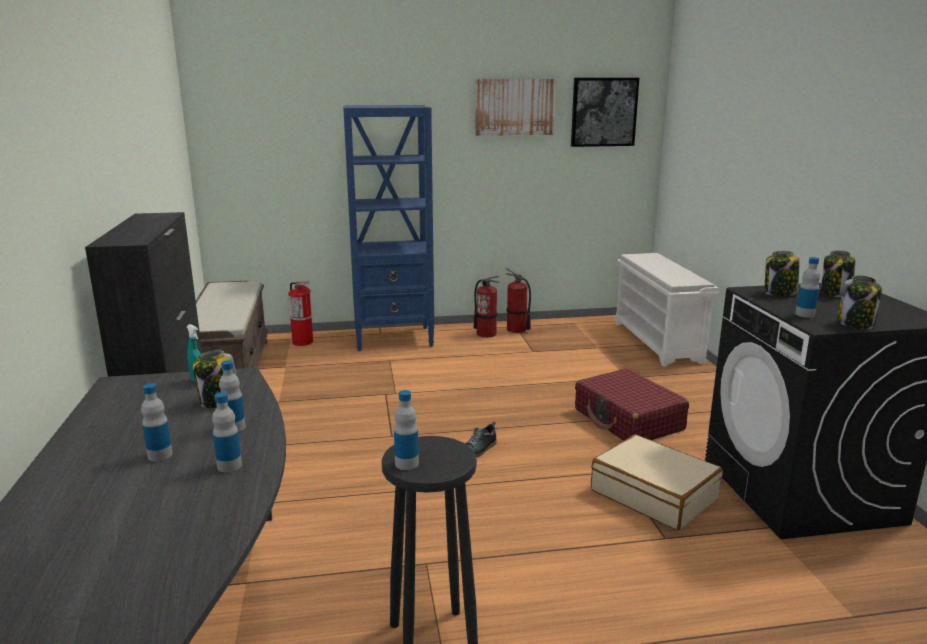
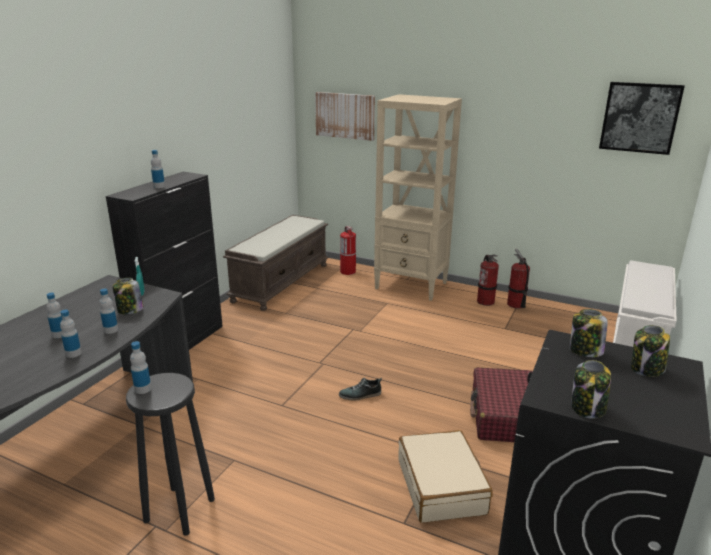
camera: 35 degrees right, 5 degrees up
(394, 338) = (411, 286): blue bookcase -> beige bookcase
(514, 107) = (546, 106): picture -> picture (345, 115)
(805, 314) = (558, 381): bottle -> bottle (159, 186)

